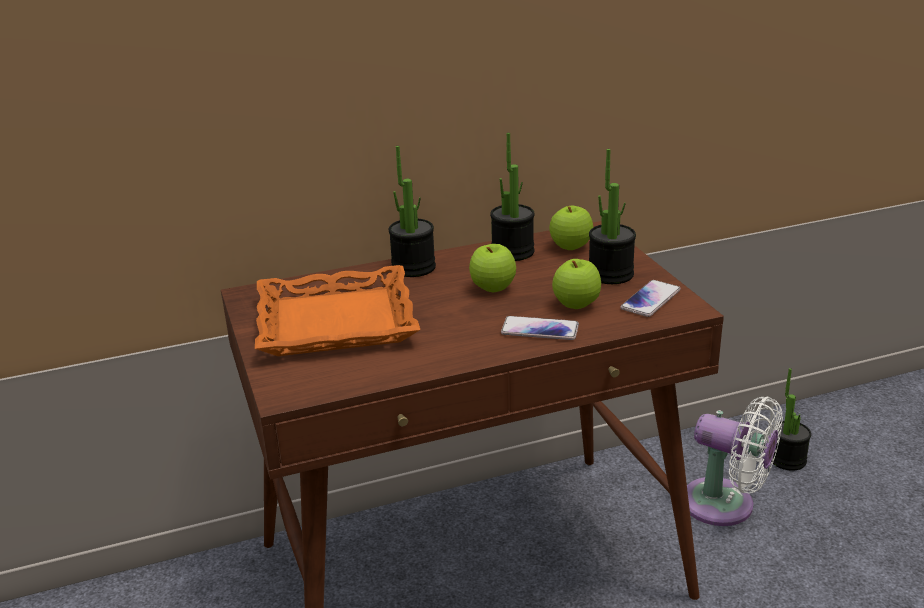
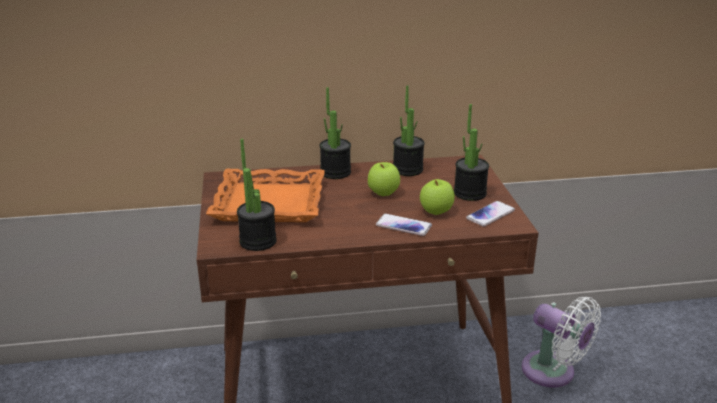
camera: 10 degrees right, 0 degrees up
(570, 247) = (450, 171): apple -> none
(787, 460) = (610, 347): potted plant -> potted plant (258, 241)

